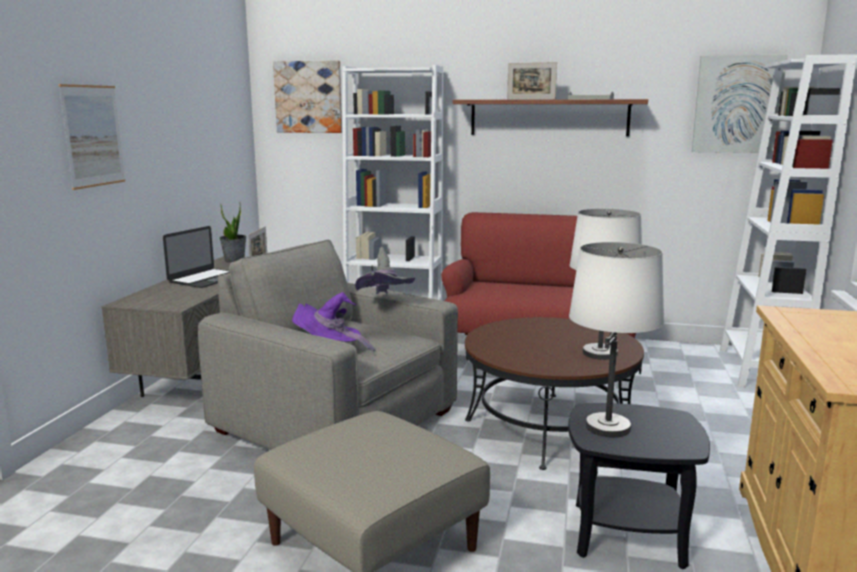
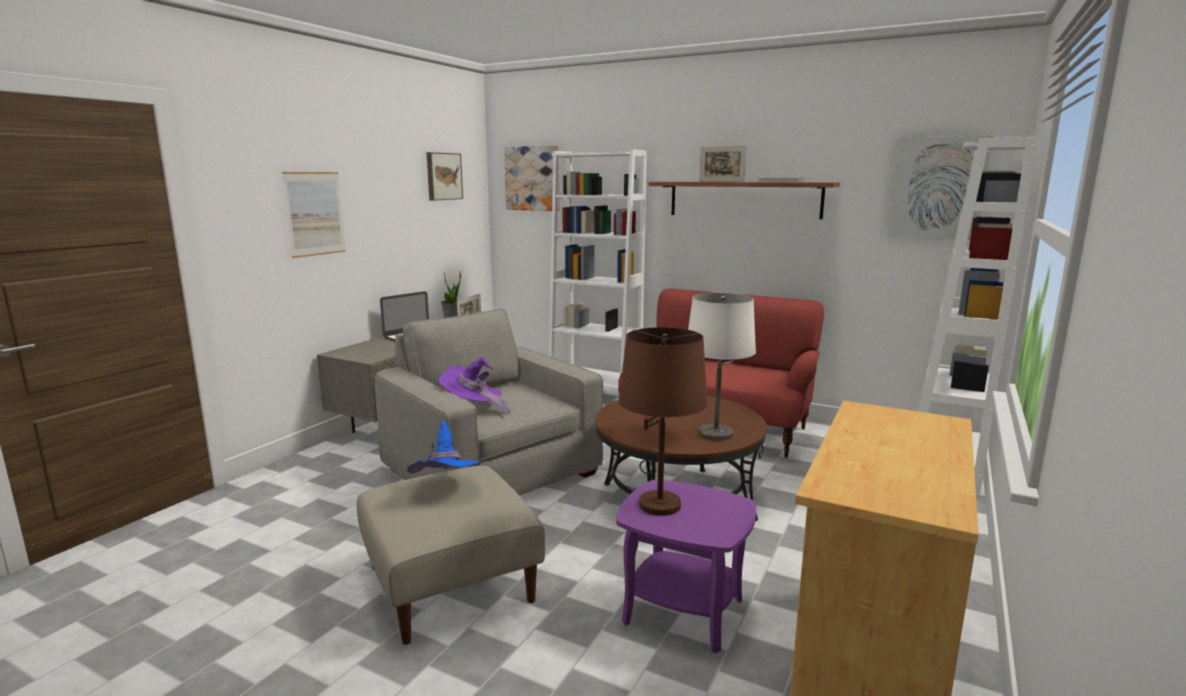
camera: 15 degrees right, 0 degrees up
(212, 94) = (443, 176): none -> picture
(361, 440) = (447, 489): none -> blue hat
(384, 304) = (535, 370): grey hat -> none
(607, 427) = (659, 505): white table lamp -> brown table lamp
(628, 534) = (683, 612): black side table -> purple side table

